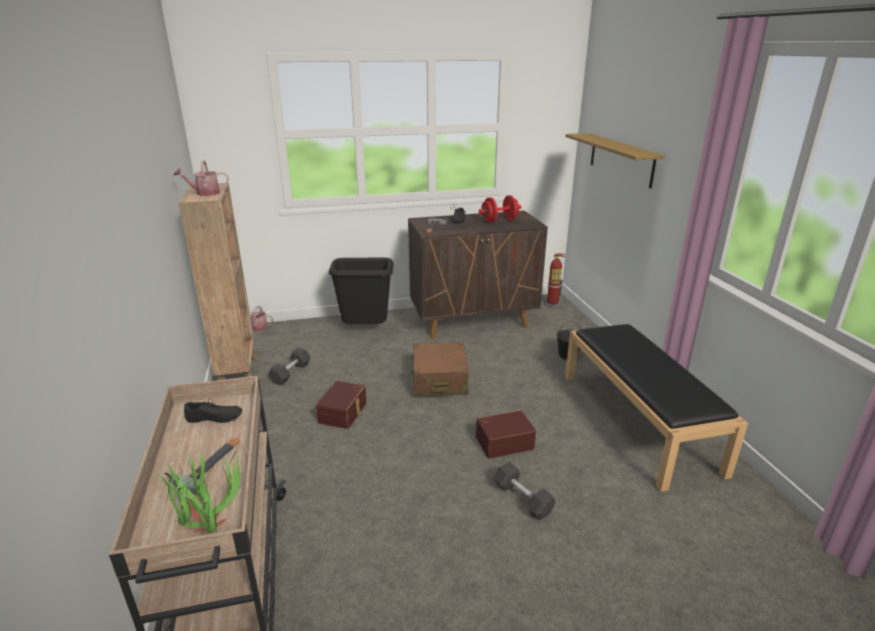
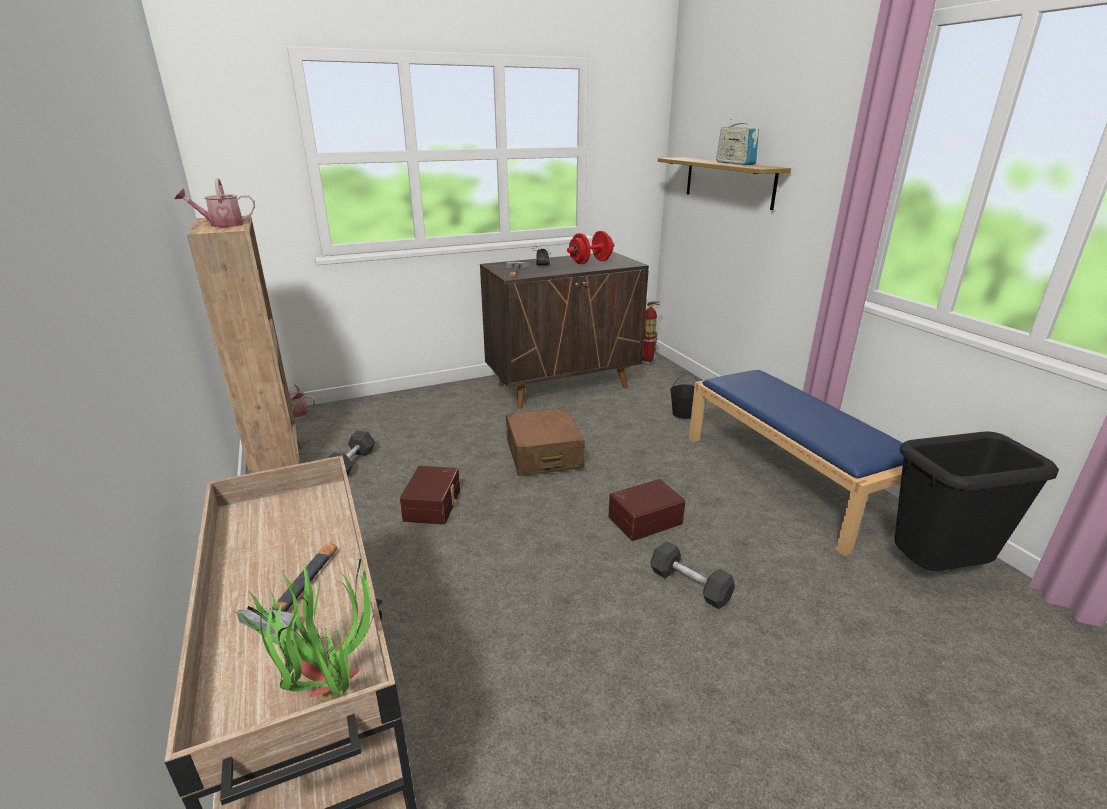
camera: 10 degrees left, 0 degrees up
(214, 419) = (287, 522): black shoe -> none
(366, 330) = (436, 405): black trash can -> black trash can (936, 571)
(623, 146) = (735, 163): none -> radio
(638, 421) = (788, 479): black bench -> blue bench

